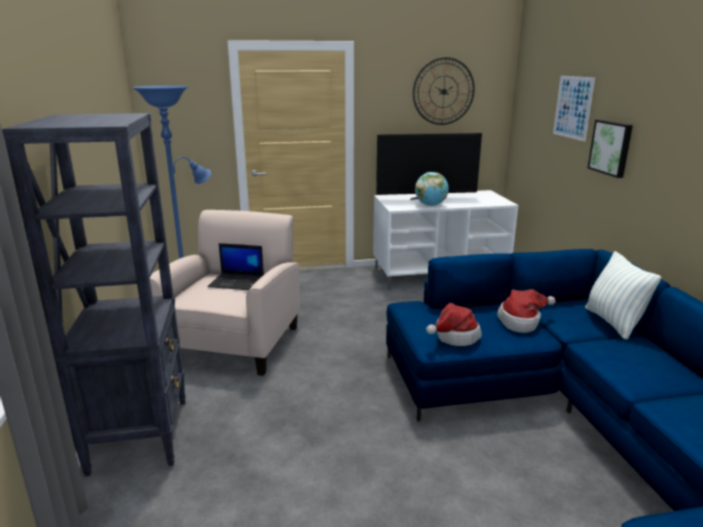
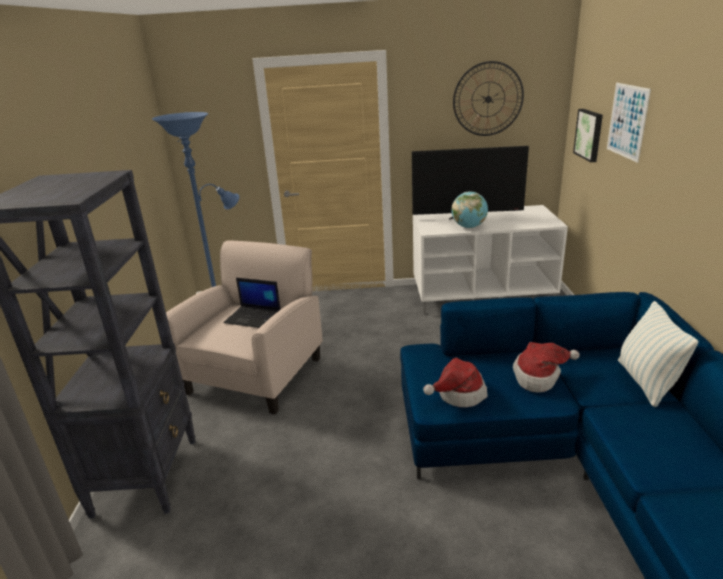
camera: 10 degrees right, 5 degrees up
(611, 147) = (664, 174): picture -> picture (589, 134)

